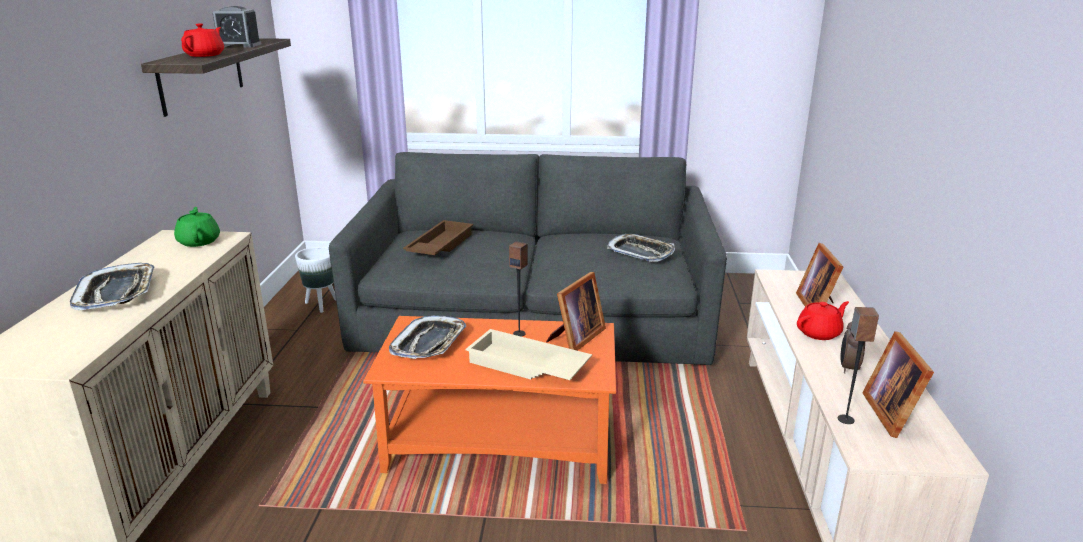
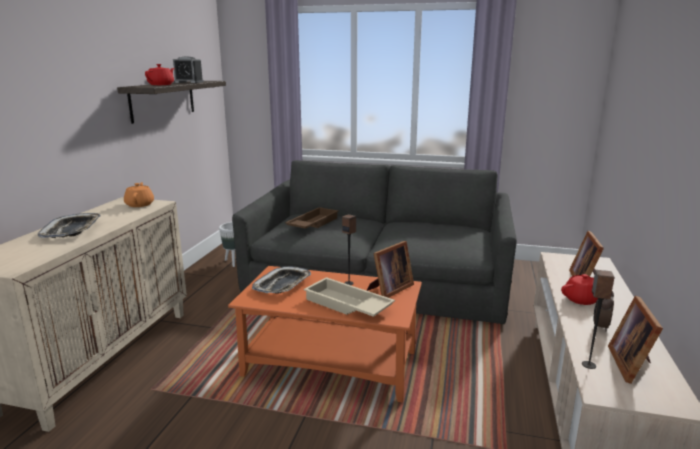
camera: 10 degrees right, 5 degrees down
(199, 241) = (140, 204): green teapot -> orange teapot
(640, 252) = (456, 236): tray -> none

